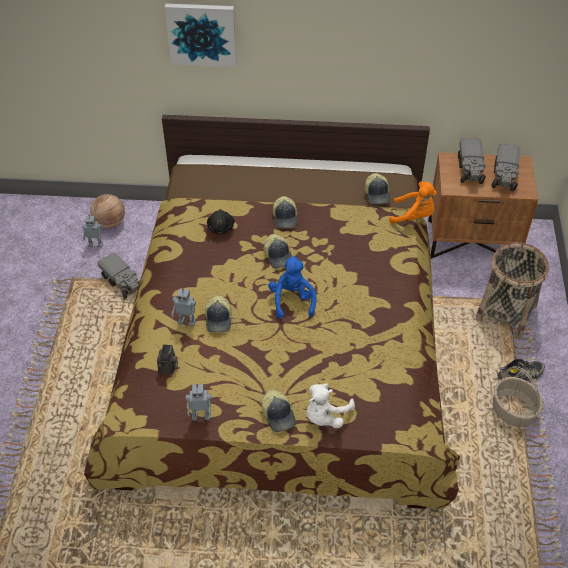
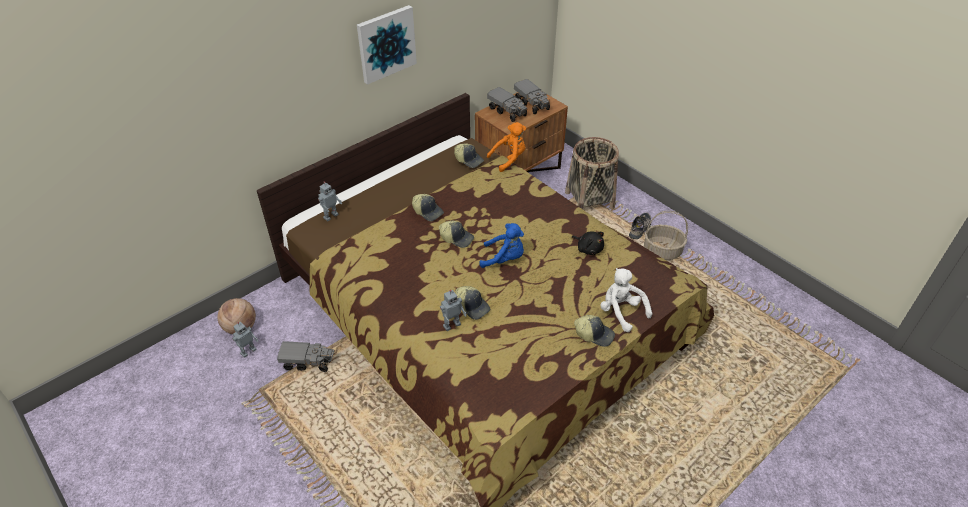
camera: 45 degrees left, 5 degrees down
(168, 368) = (481, 365): camera -> none
(201, 415) = (547, 376): toy robot -> toy robot (330, 216)
(202, 34) = (275, 88): picture -> picture (386, 44)
(221, 227) = (389, 247): black plush toy -> black plush toy (588, 248)
(292, 300) = (504, 259): blue plush toy -> blue plush toy turned 150 degrees clockwise
(325, 415) = (621, 311): white plush toy -> white plush toy turned 150 degrees clockwise

